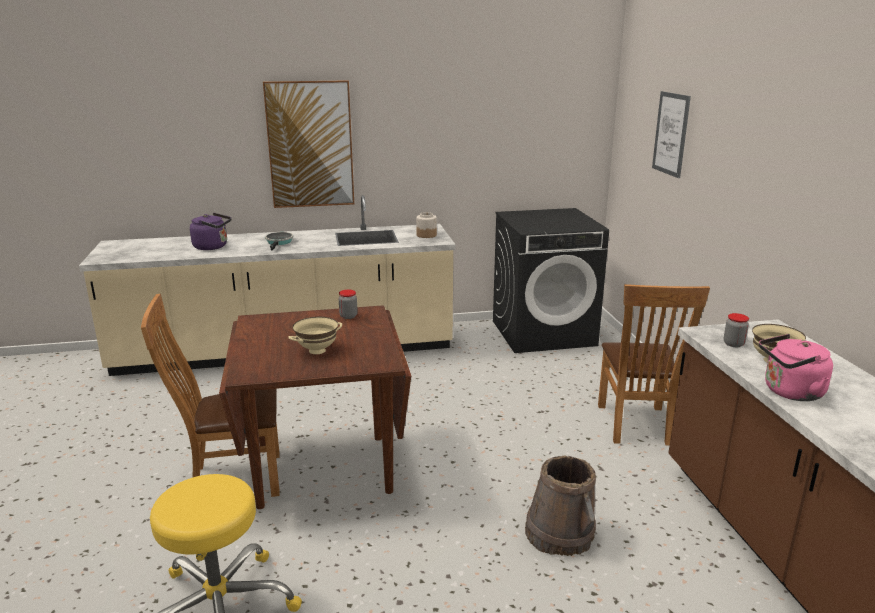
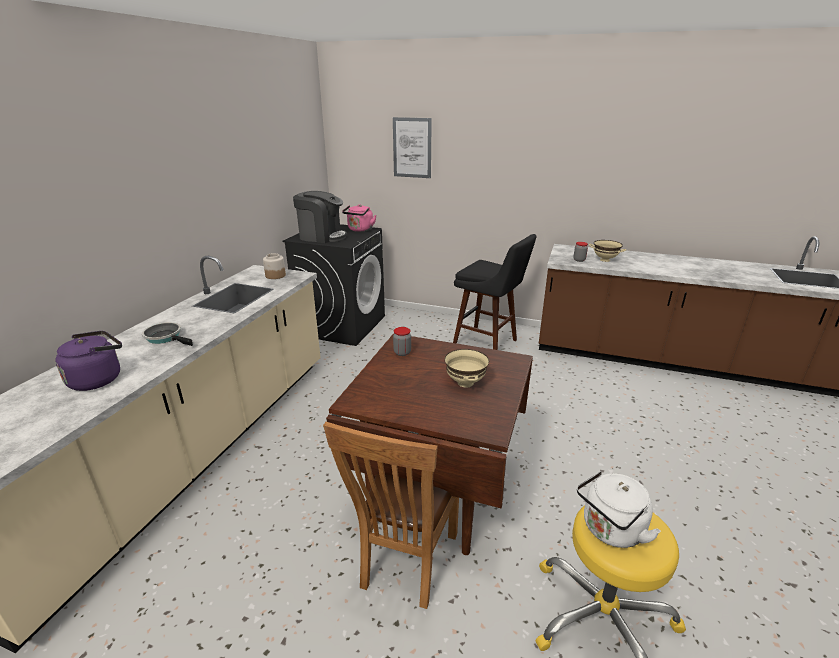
camera: 60 degrees left, 5 degrees up
(199, 491) = (610, 531): none -> white kettle
(310, 145) = (128, 213): picture -> none
(532, 218) = (322, 236): none -> coffee machine
(560, 533) = (578, 411): brown bucket -> none
(636, 427) = (489, 344): brown chair -> black stool
(790, 392) = (642, 268): pink kettle -> pink kettle (360, 230)

